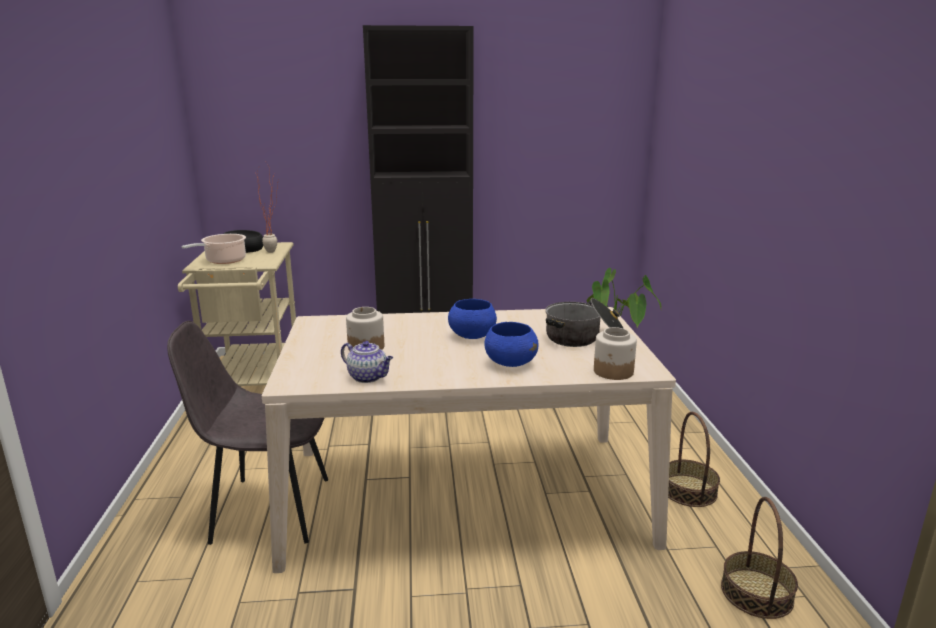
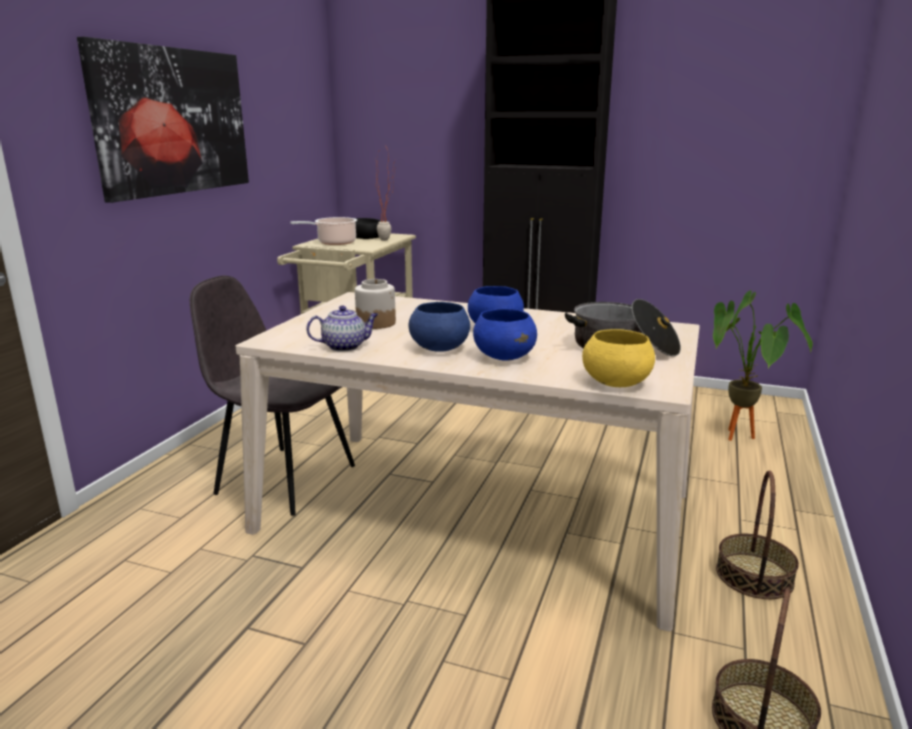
camera: 25 degrees right, 0 degrees up
(85, 163) = (173, 121): none -> picture
(368, 377) = (345, 346): teapot -> teapot turned 75 degrees counterclockwise
(451, 364) = (439, 349): none -> blue bowl
(613, 372) = (616, 383): jar -> yellow bowl

